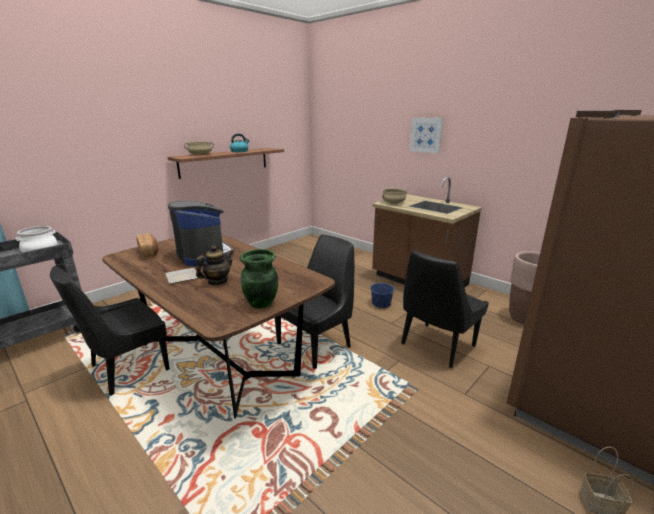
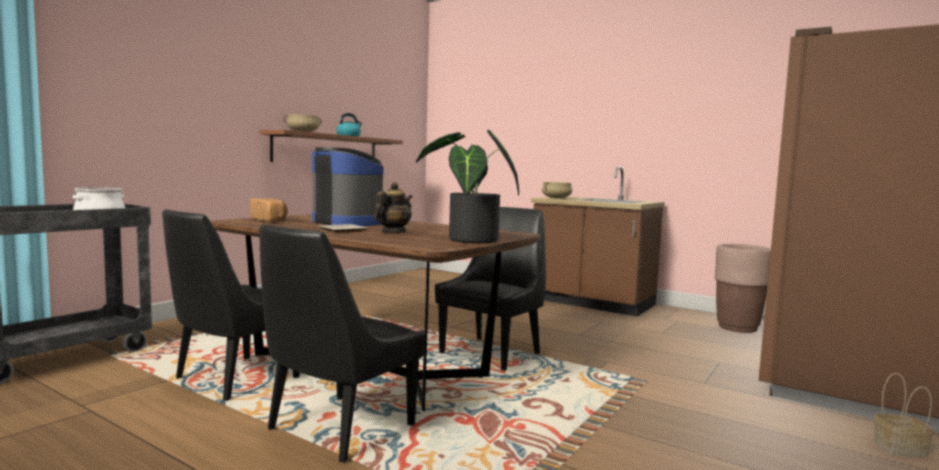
camera: 10 degrees left, 15 degrees down
(261, 303) = (469, 241): green vase -> potted plant
(381, 303) = (556, 320): blue bucket -> none
(426, 135) = (587, 122): picture -> none
(436, 346) = (646, 350): black chair -> black chair (337, 429)

